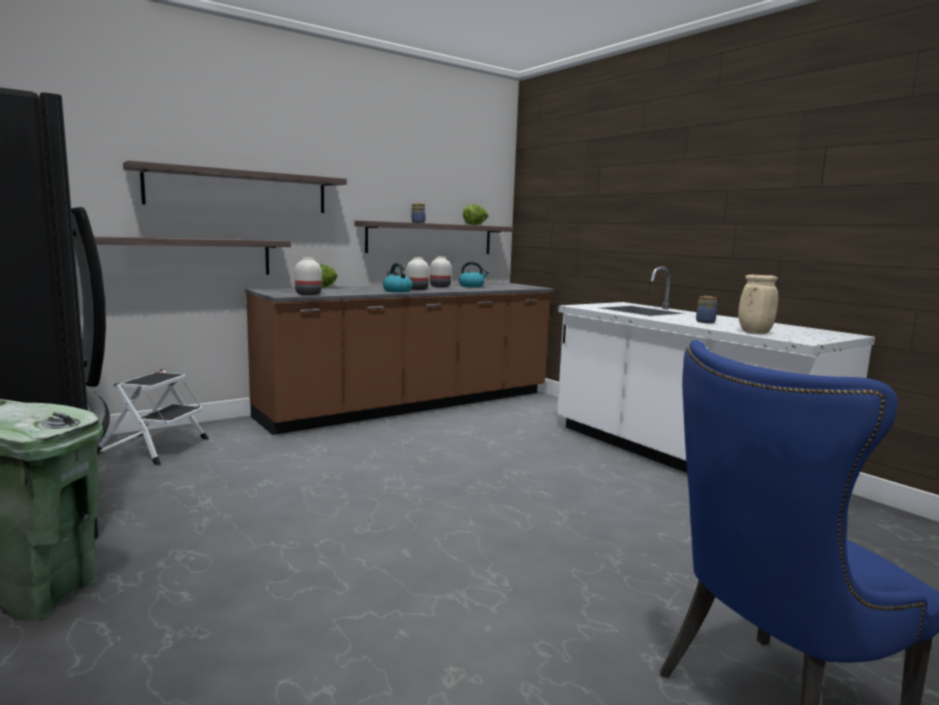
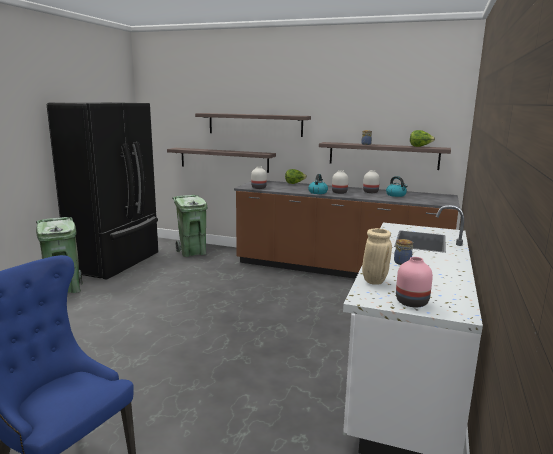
camera: 55 degrees right, 5 degrees up
(153, 447) = (192, 252): step ladder -> green trash can
(816, 336) = (411, 302): none -> pink vase

